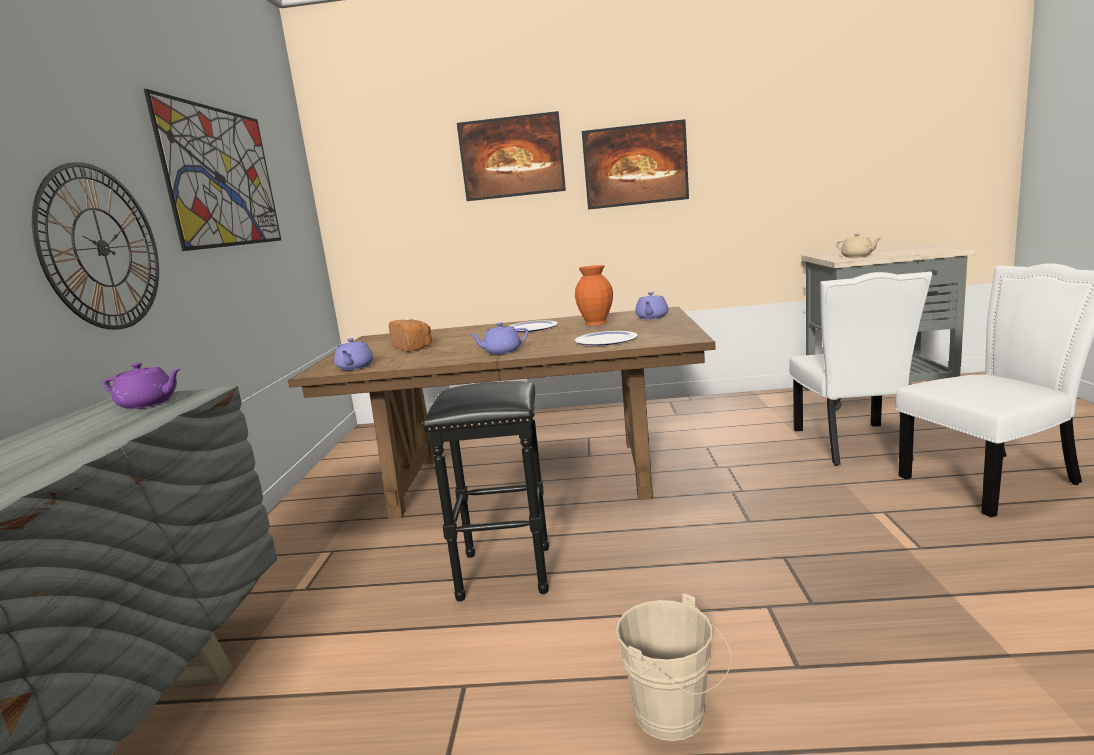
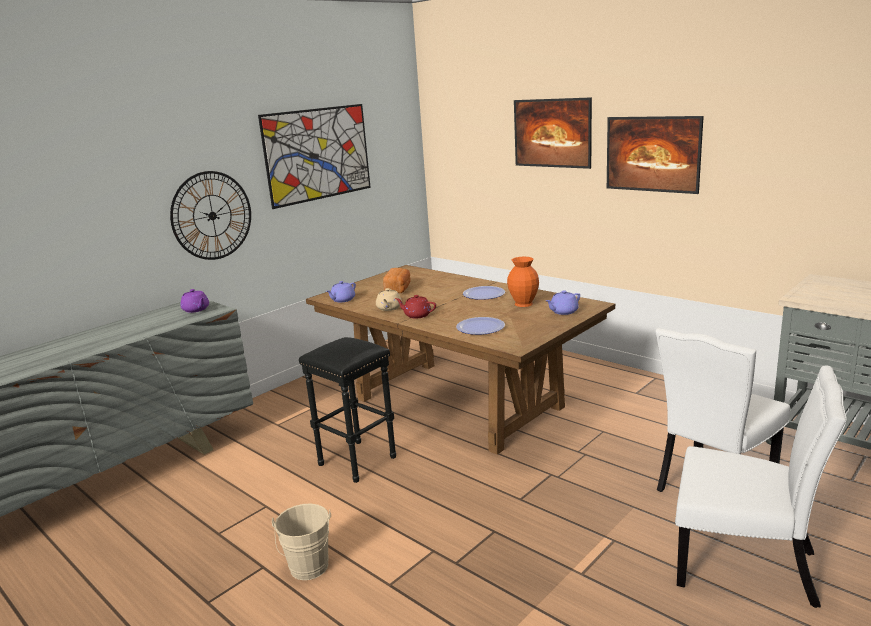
camera: 40 degrees right, 5 degrees up
(501, 352) = (417, 315): purple teapot -> red teapot
(857, 256) = (826, 297): beige teapot -> beige teapot (389, 308)

